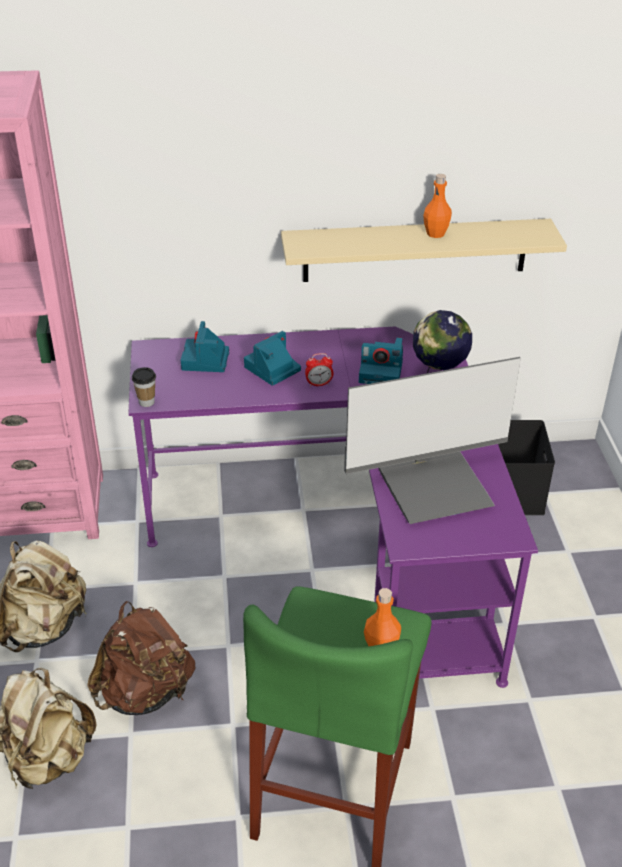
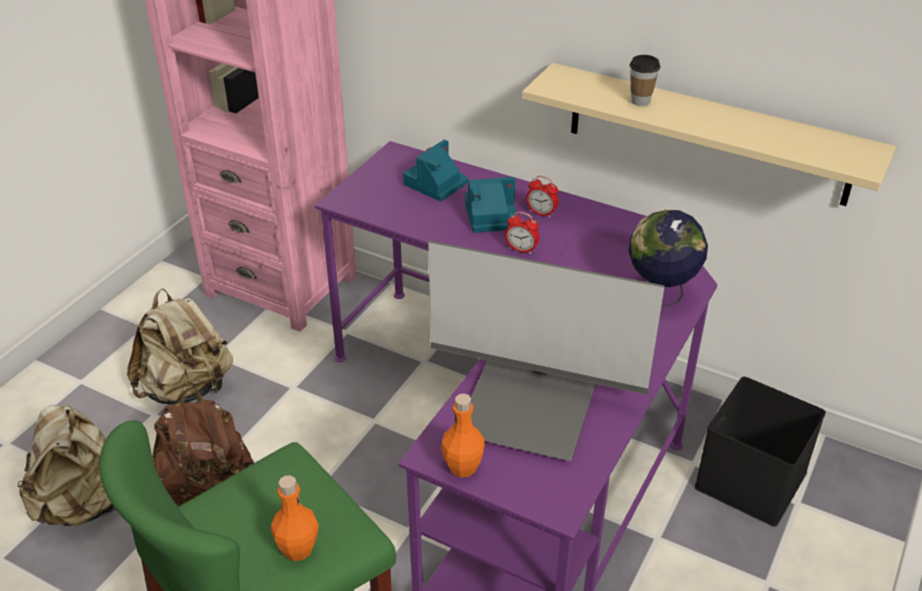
camera: 35 degrees right, 0 degrees up
(146, 402) = (340, 202): cup -> cup (640, 101)
(305, 352) = (541, 213): none -> alarm clock
(382, 372) = (602, 264): camera -> none
(435, 233) = (722, 117): orange bottle -> orange bottle (462, 467)

